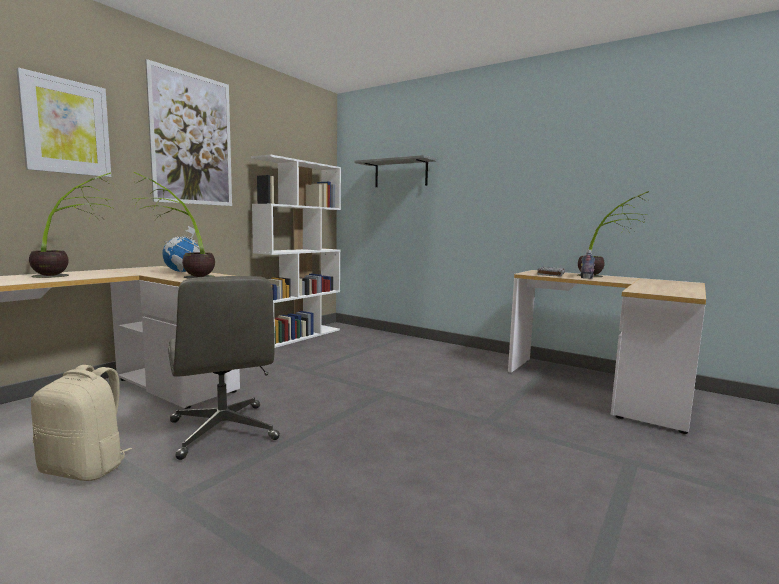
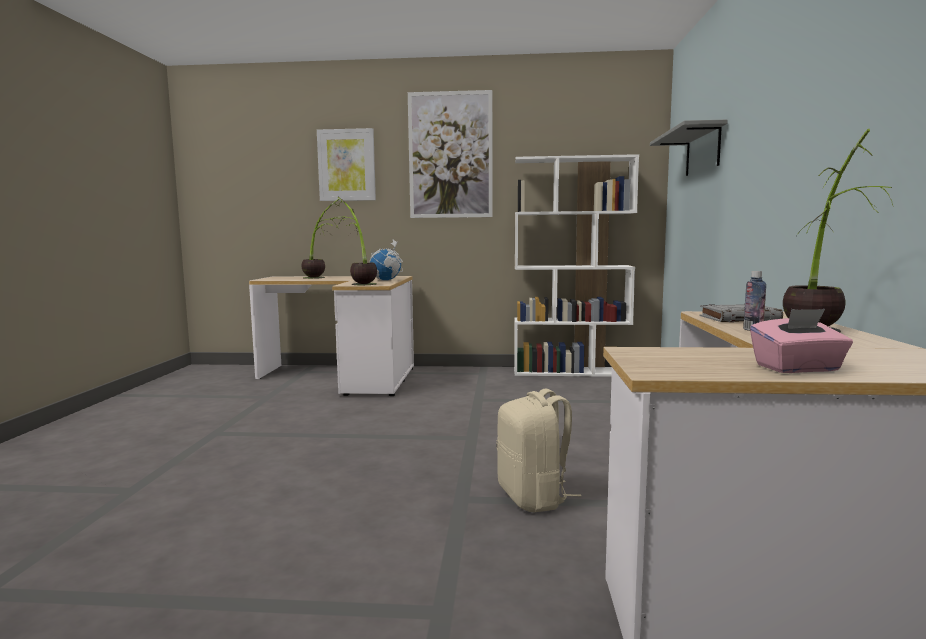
camera: 60 degrees right, 0 degrees up
(86, 468) = (238, 405): beige backpack -> beige backpack (534, 498)
(223, 431) = (317, 414): grey office chair -> none
(681, 288) = (797, 368): none -> pink tissue box

